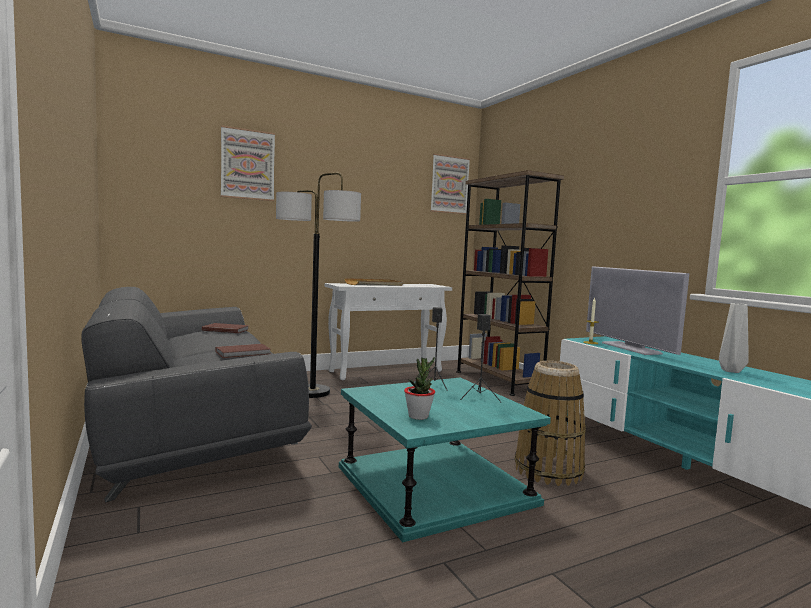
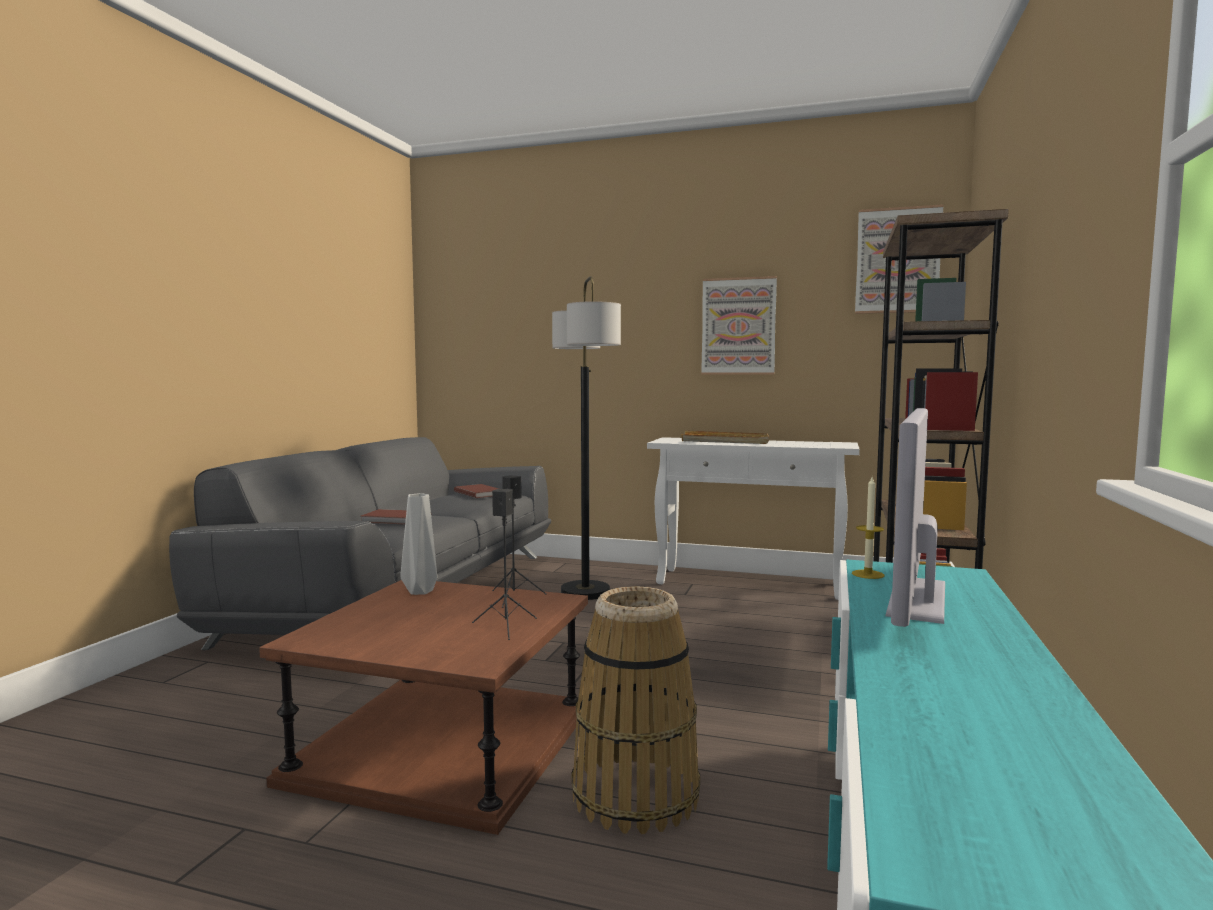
camera: 45 degrees right, 0 degrees up
(247, 164) = (560, 279): picture -> picture (738, 326)
(418, 416) = (356, 627): potted plant -> none
(434, 485) = (443, 744): turquoise side table -> brown side table
(730, 370) = (958, 693): grey vase -> grey vase (421, 591)

